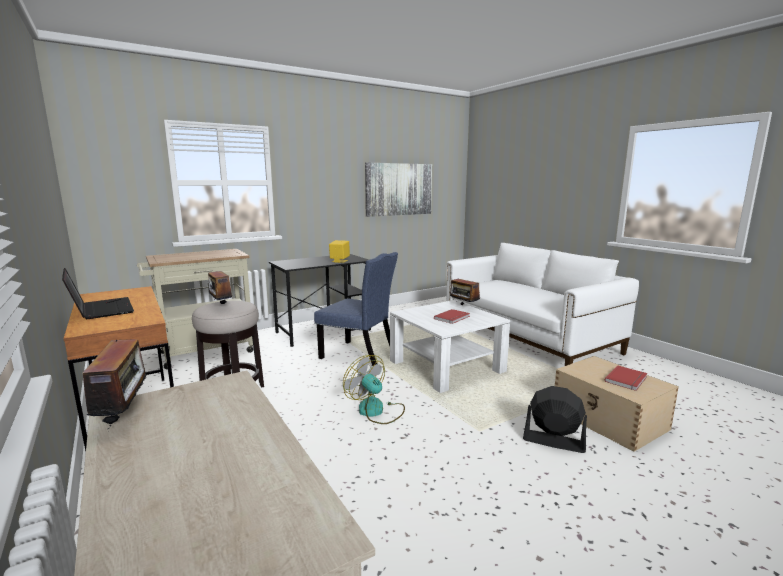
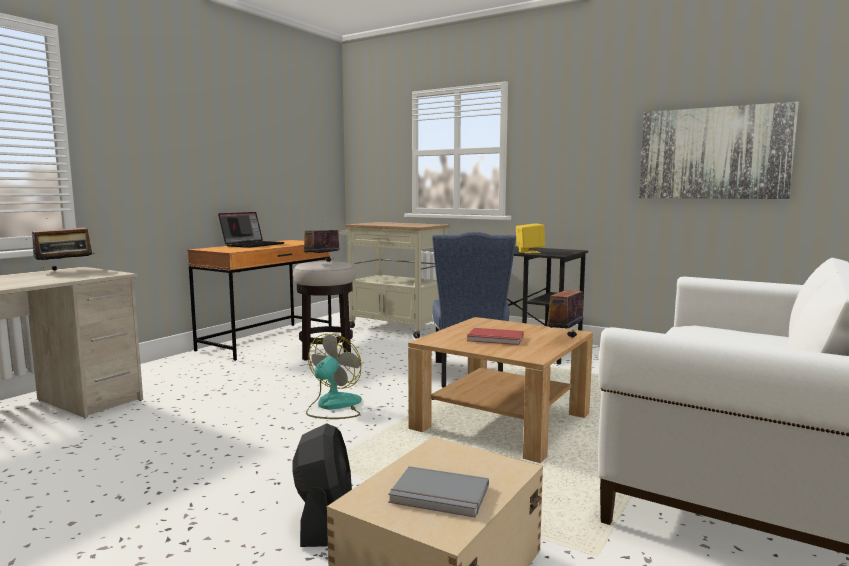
camera: 65 degrees right, 5 degrees down
(446, 366) = (502, 421): white coffee table -> brown coffee table
(627, 379) = (439, 496): red book -> grey book

